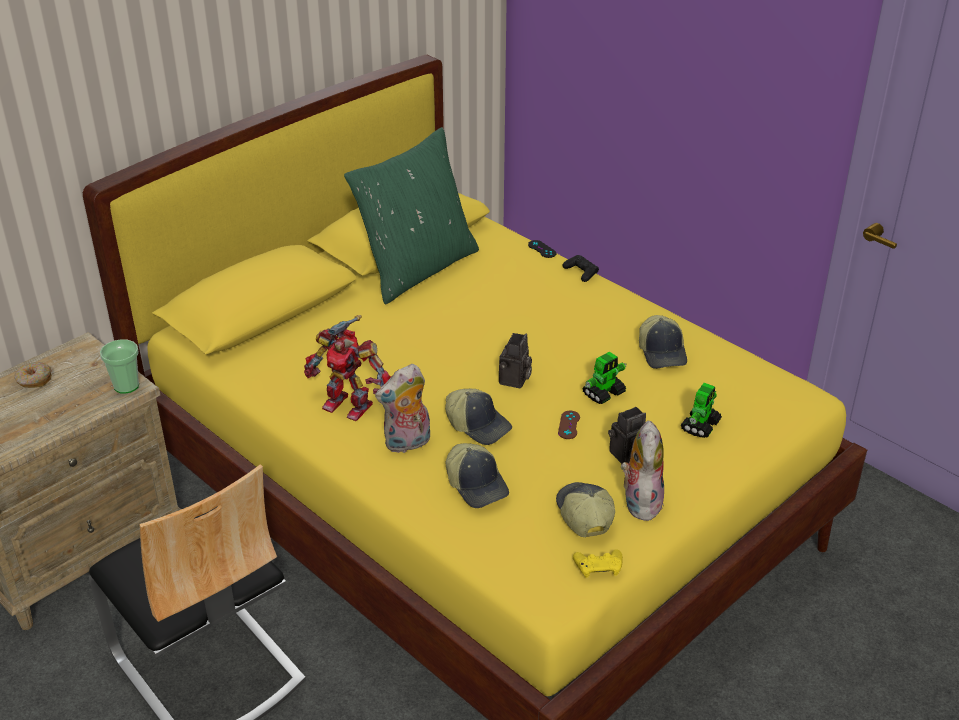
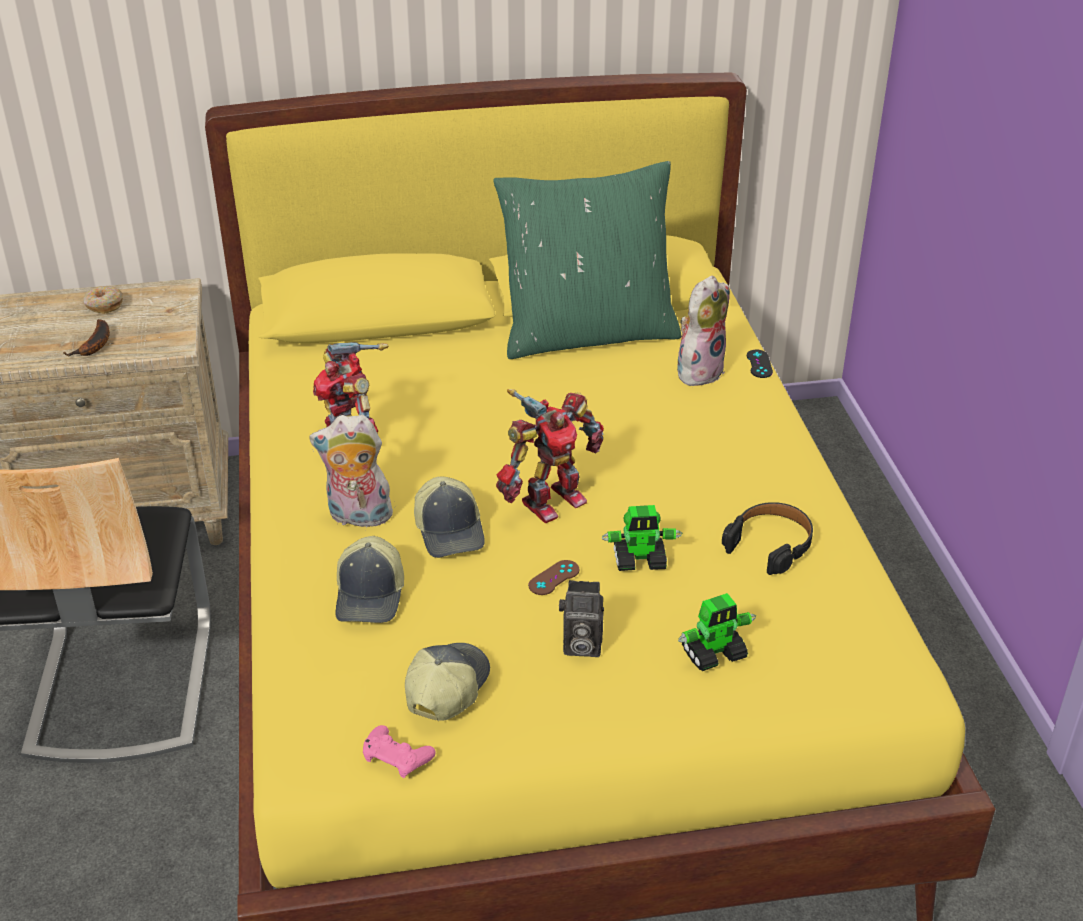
camera: 35 degrees right, 0 degrees up
(66, 411) = (95, 345): none -> banana
(126, 386) = (170, 342): cup -> none
(515, 381) = (550, 500): camera -> toy robot
(581, 272) = (777, 408): black game controller -> none
(598, 567) = (397, 757): yellow game controller -> pink game controller
(640, 501) = (533, 707): plush toy -> plush toy (699, 370)
(663, 352) = (770, 544): cap -> black headphones

